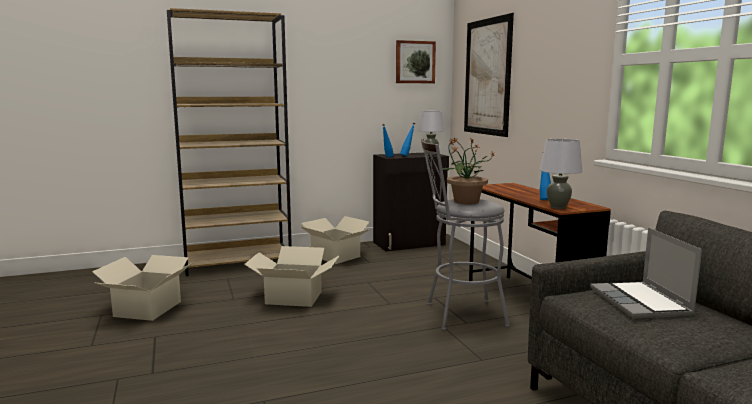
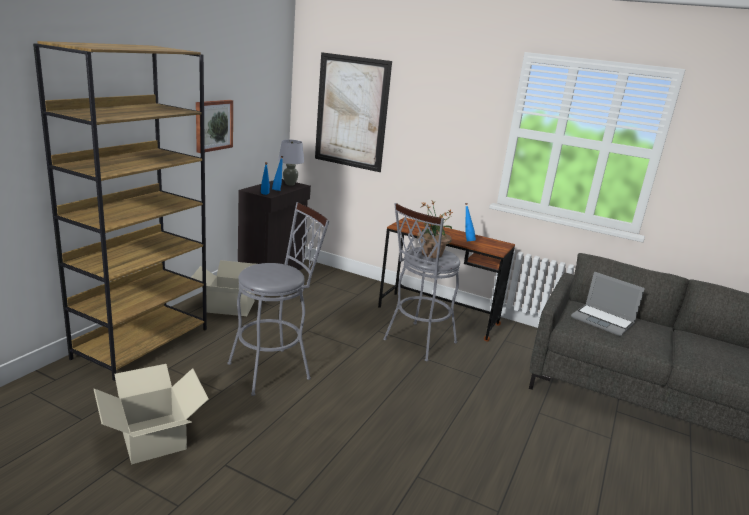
camera: 45 degrees left, 10 degrees up
(294, 298) = (275, 369): cardboard box -> grey stool
(415, 62) = (267, 87): picture -> picture (213, 125)
(558, 207) = (491, 249): grey table lamp -> none

